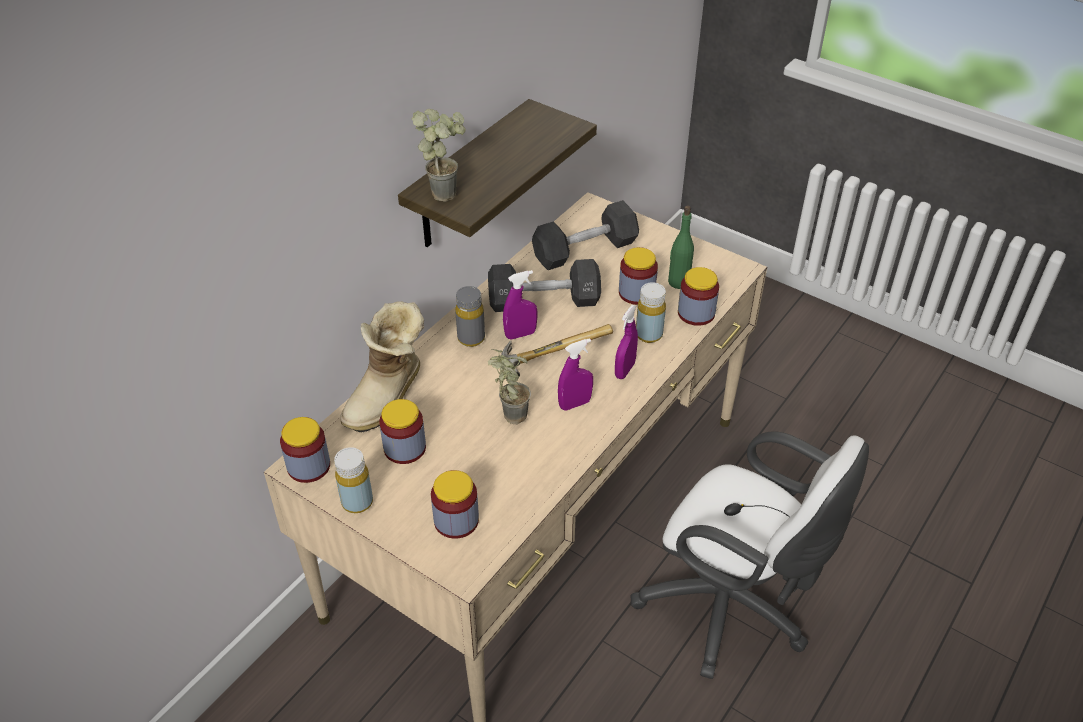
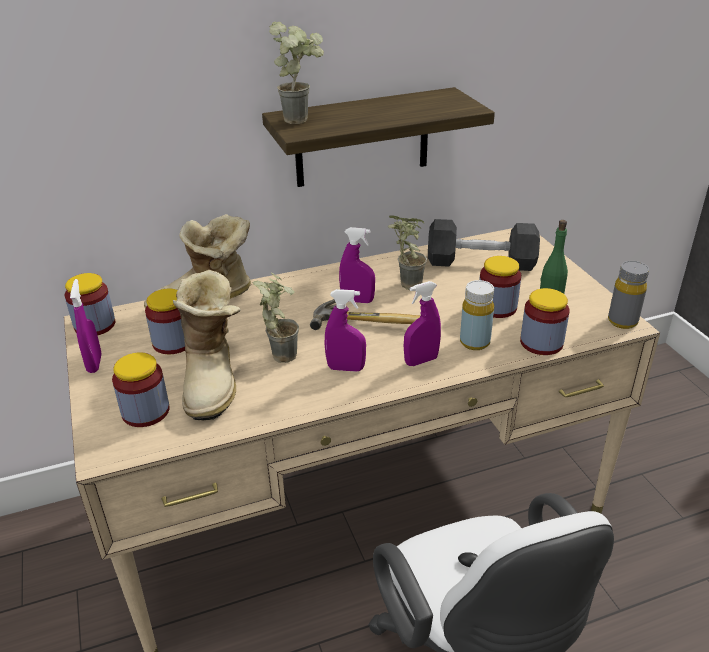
camera: 35 degrees right, 10 degrees down
(357, 502) = (94, 363): yellow bottle -> purple spray bottle
(471, 338) = (314, 289): grey bottle -> grey bottle (622, 321)
(481, 465) = (214, 380): none -> boot
(544, 301) = (404, 285): black dumbbell -> potted plant

